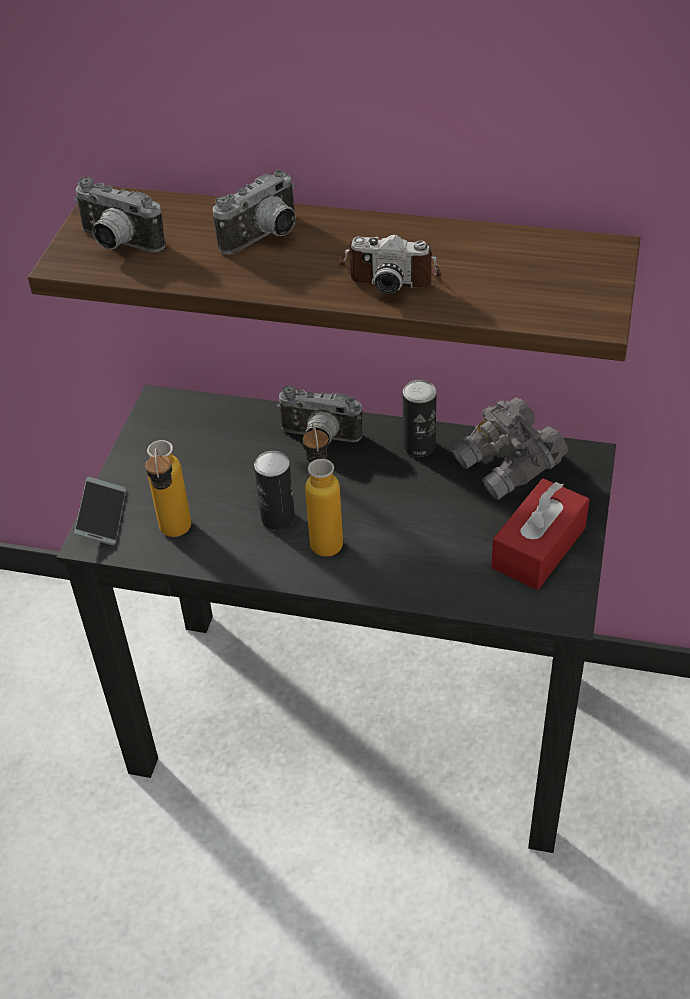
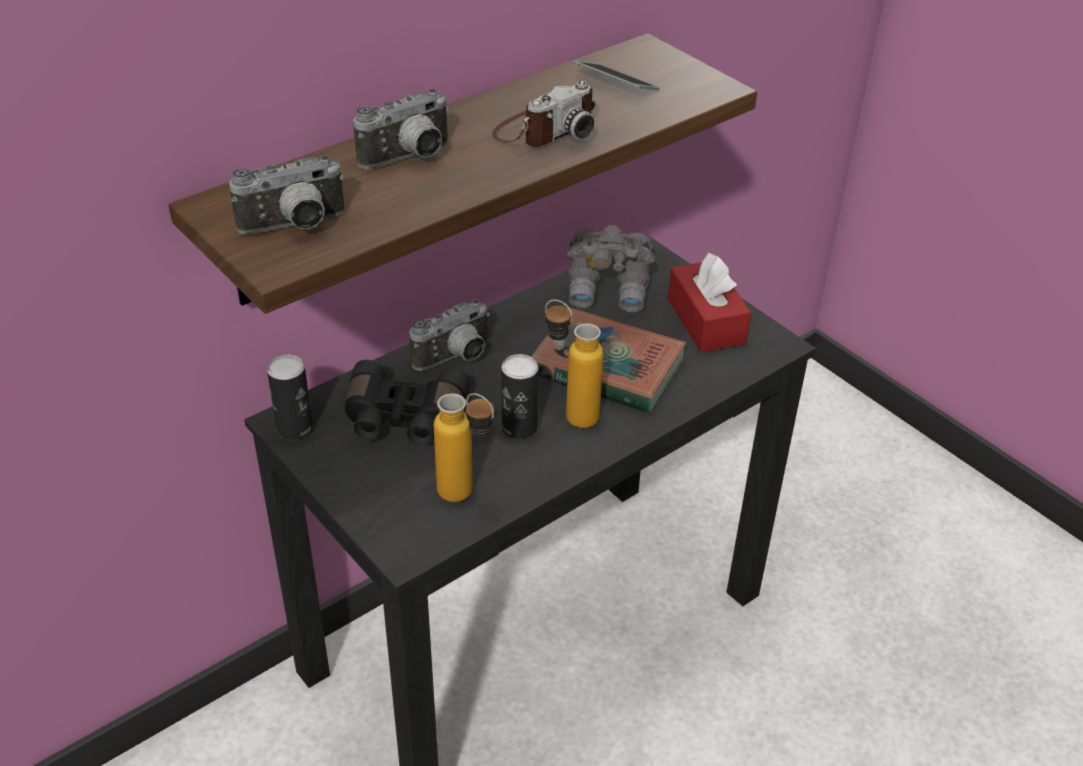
camera: 55 degrees left, 5 degrees down
(102, 517) = (383, 531): phone -> phone (615, 84)
(221, 455) = (403, 420): none -> black binoculars
(265, 238) = (410, 158): camera -> camera turned 60 degrees clockwise
(403, 524) = (607, 368): none -> book
(419, 446) = (533, 315): can -> can (295, 428)

